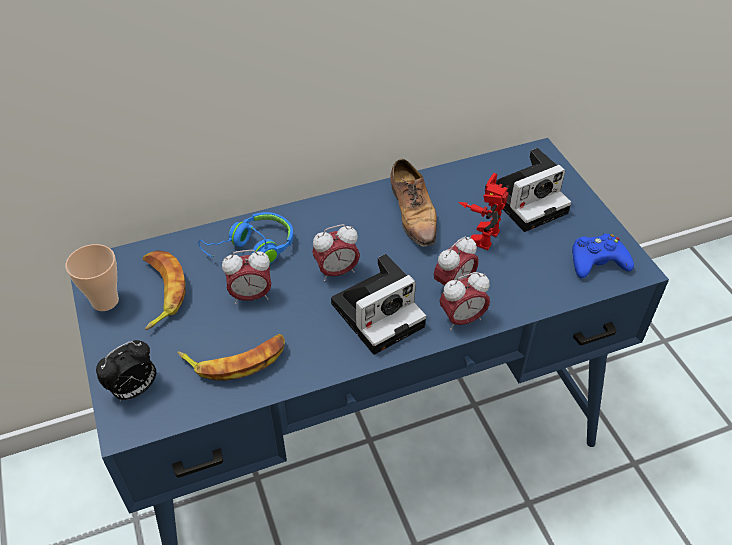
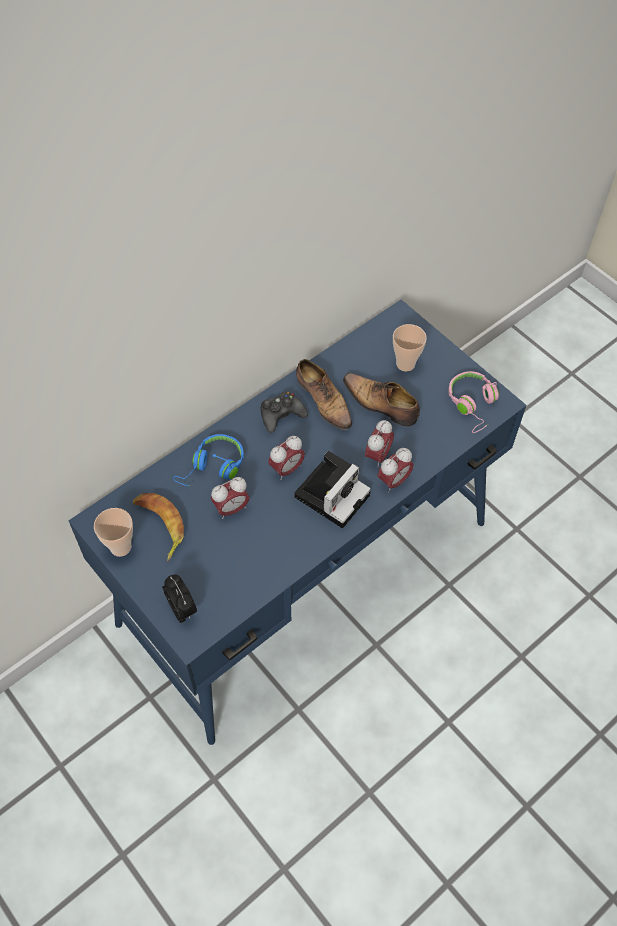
camera: 20 degrees left, 10 degrees up
(134, 390) = (182, 609): alarm clock -> alarm clock turned 60 degrees counterclockwise
(236, 359) = (245, 563): banana -> none
(357, 216) = (281, 415): none -> black game controller
(480, 233) = (381, 404): toy robot -> shoe
(527, 200) = (405, 364): camera -> cup
(597, 262) = (473, 405): blue game controller -> pink headphones

